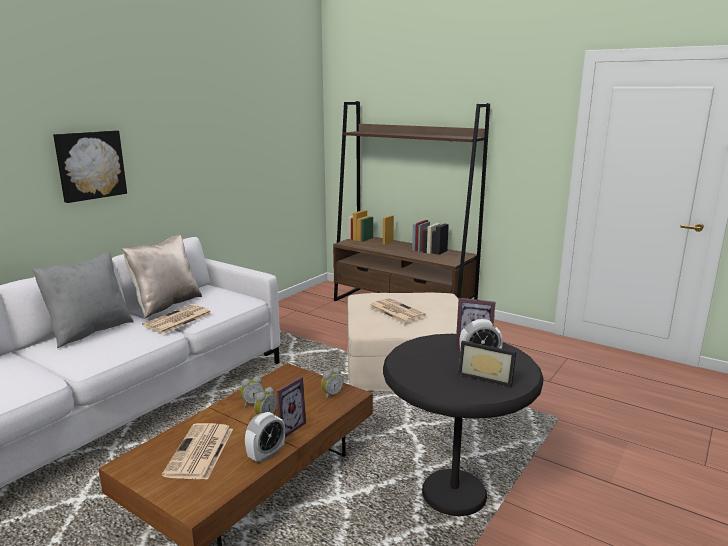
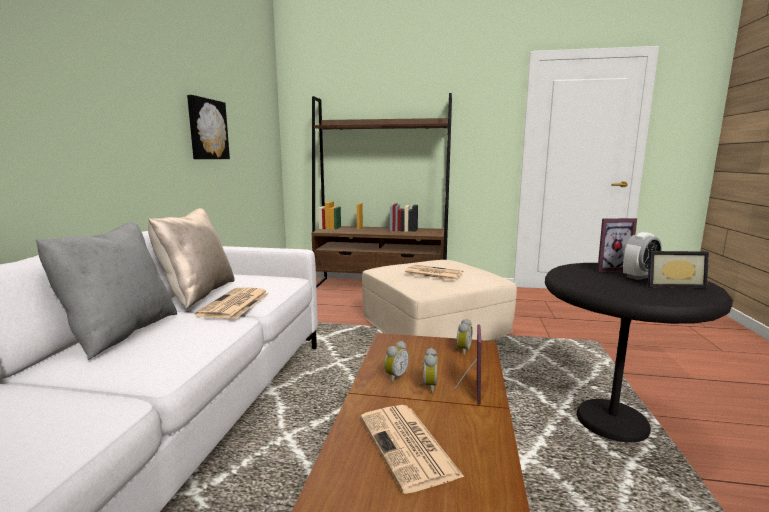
camera: 25 degrees left, 5 degrees down
(90, 165) = (76, 115): picture -> picture (207, 129)
(266, 454) = (488, 425): alarm clock -> none

